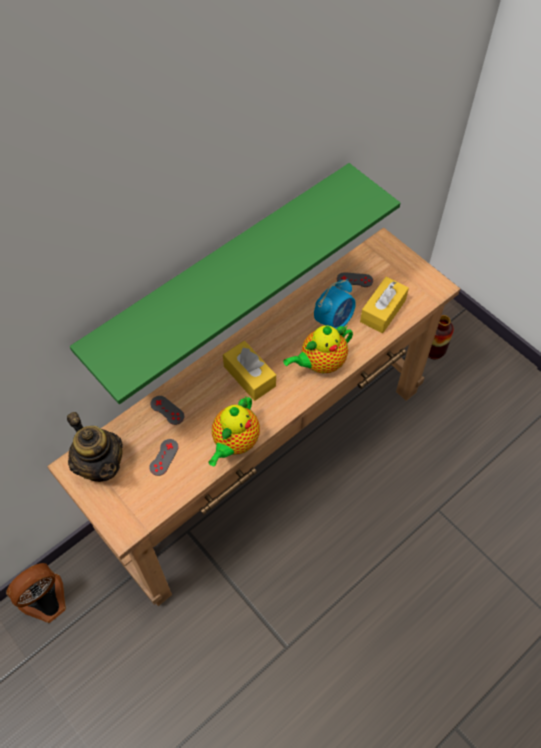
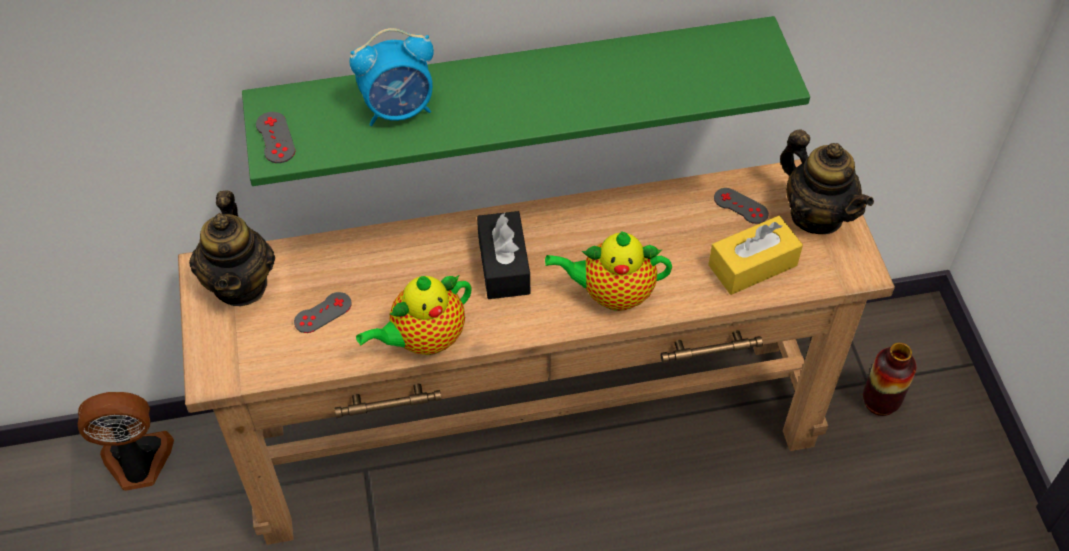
camera: 30 degrees right, 5 degrees down
(167, 410) = (367, 257): grey game controller -> grey game controller (275, 138)
(249, 376) = (503, 265): yellow tissue box -> black tissue box
(334, 321) = (671, 247): alarm clock -> alarm clock (399, 110)
(396, 267) = (816, 215): none -> teapot

